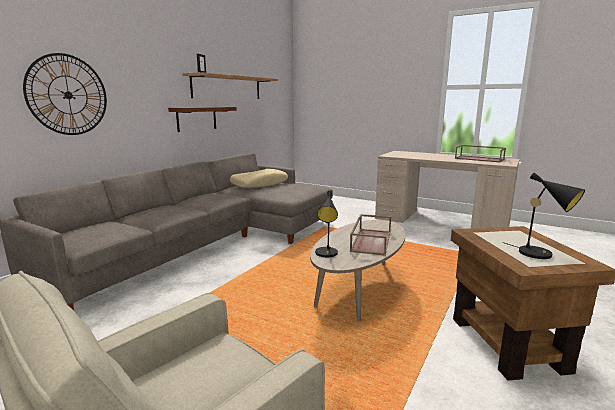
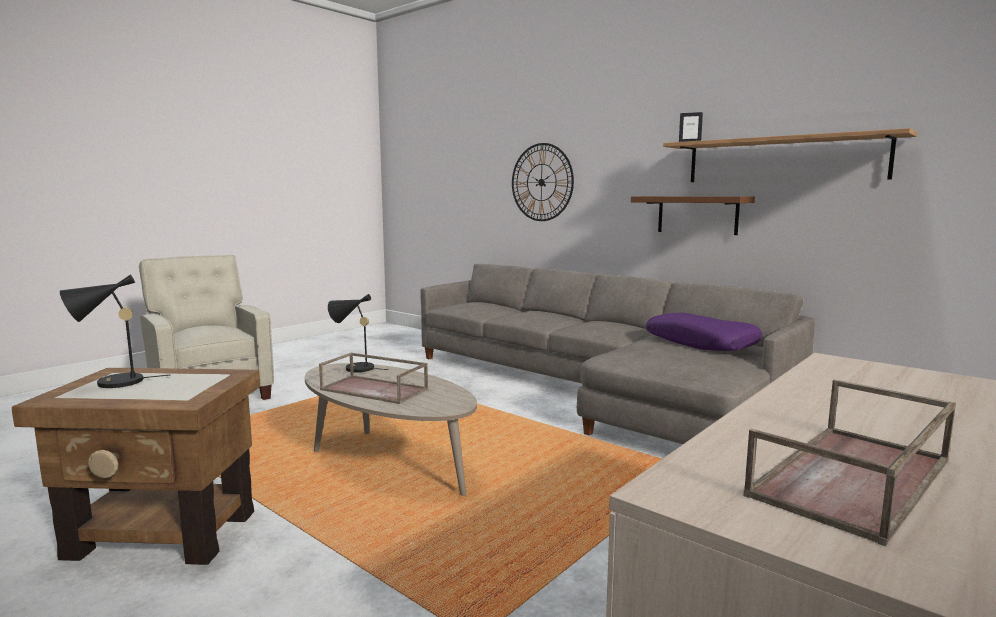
camera: 100 degrees right, 5 degrees down
(259, 184) = (701, 343): beige pillow -> purple pillow

